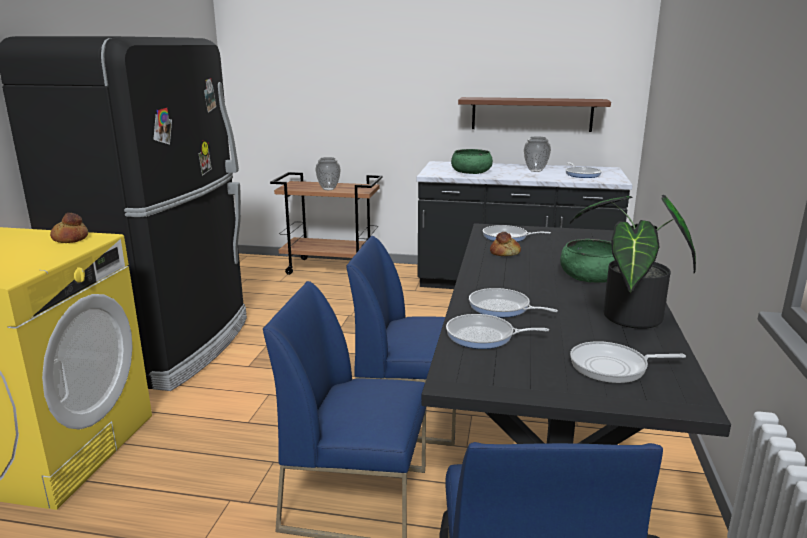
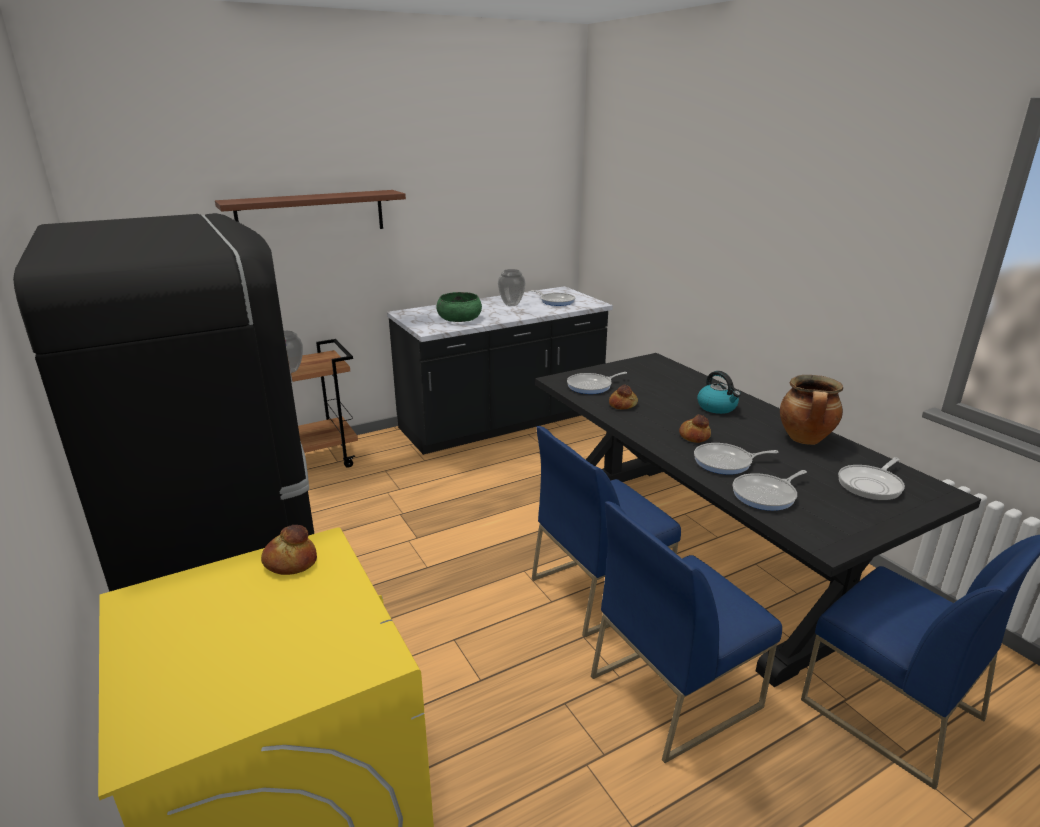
camera: 40 degrees left, 5 degrees up
(517, 286) = (694, 436): none -> bread
(531, 114) = (485, 245): brown shelf -> brown shelf (311, 214)
(591, 276) = (717, 407): green bowl -> kettle
(627, 319) = (805, 440): potted plant -> cooking pot

